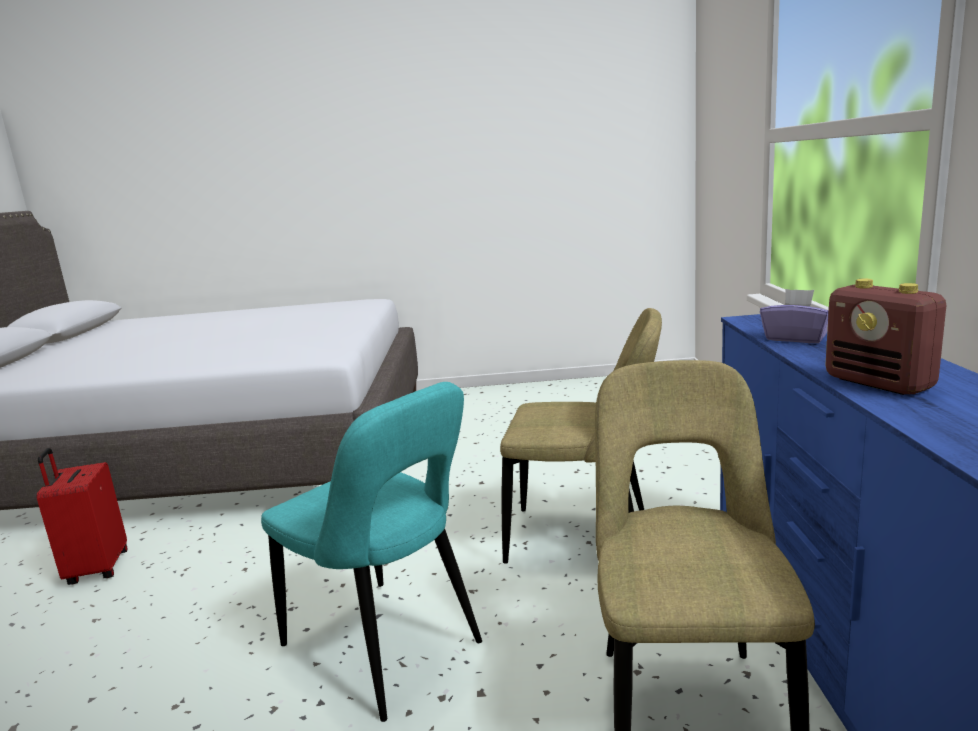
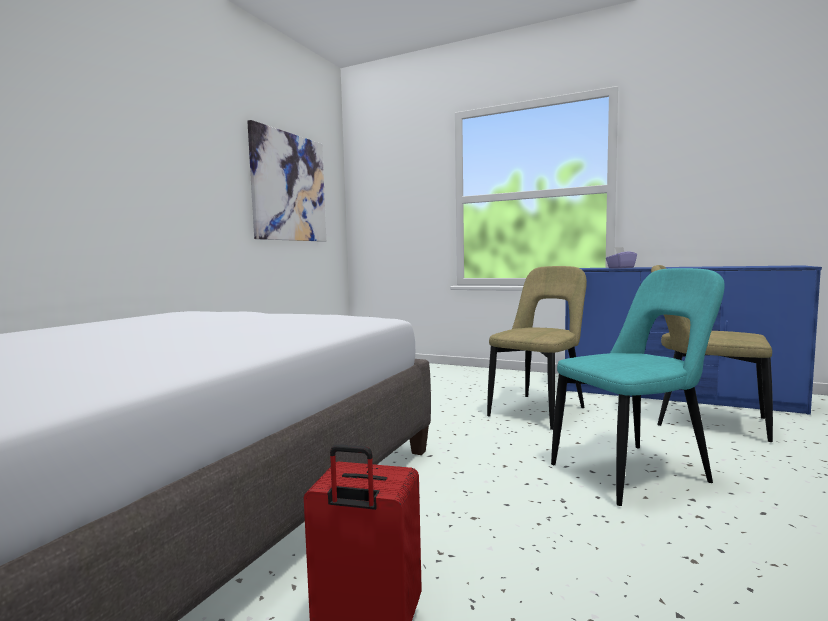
camera: 65 degrees left, 10 degrees down
(560, 137) = (289, 187): none -> picture
(880, 383) = (695, 267): radio -> none

